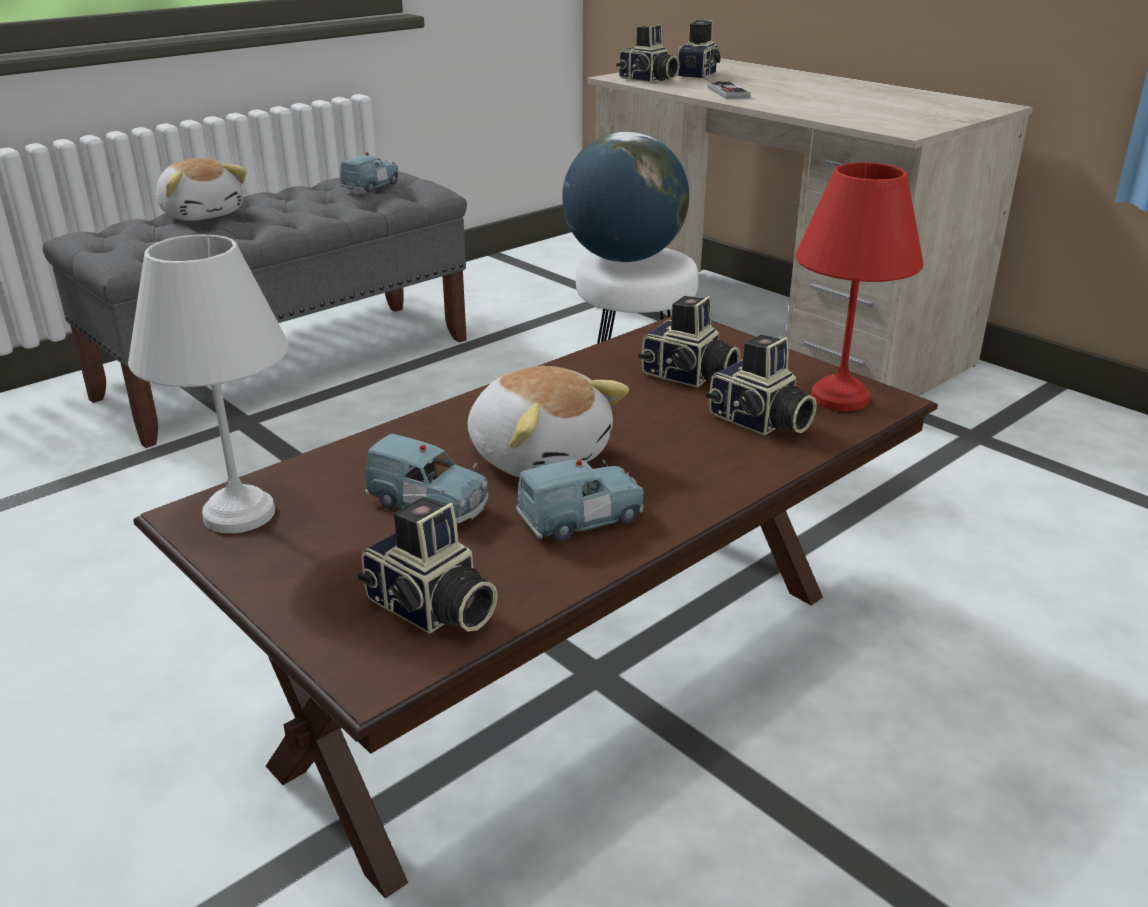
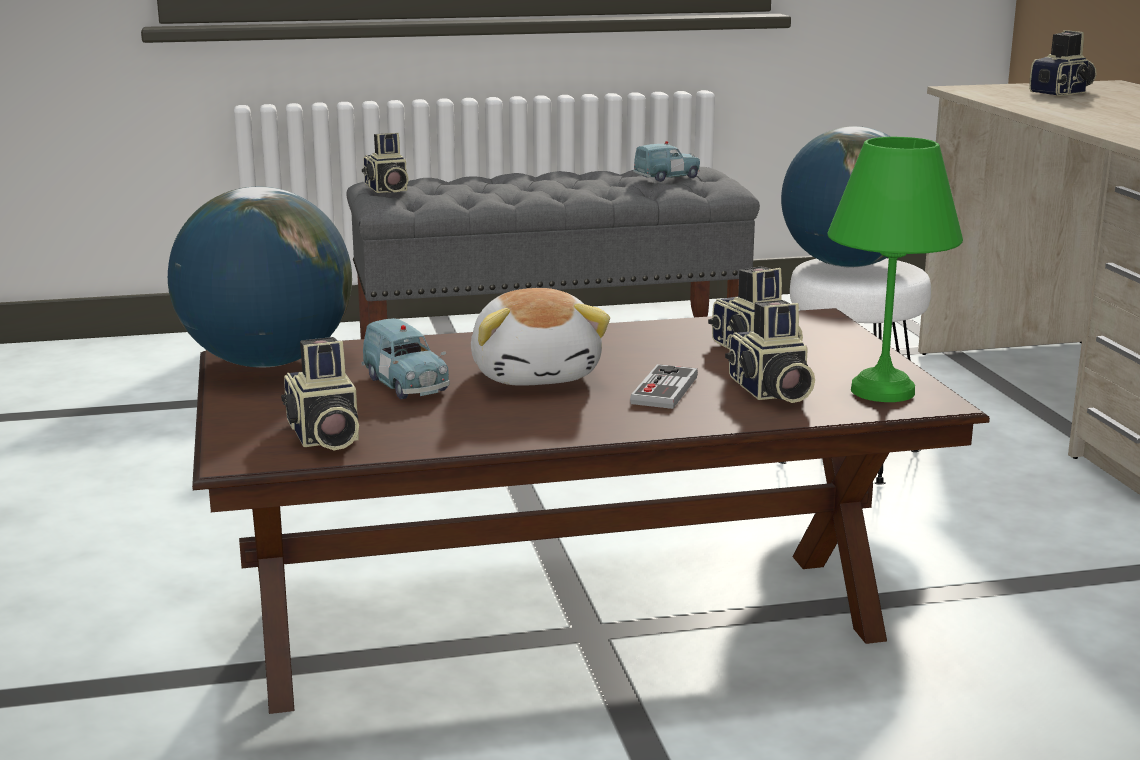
camera: 30 degrees right, 10 degrees down
(203, 214) = (492, 181): plush toy -> none
(241, 515) = (268, 363): white table lamp -> globe
(582, 520) = (510, 416): blue toy car -> none
(647, 80) = (989, 93): camera -> camera (386, 190)
(728, 93) = (1058, 109): game controller -> game controller (664, 390)
(837, 398) = (879, 391): red table lamp -> green table lamp

